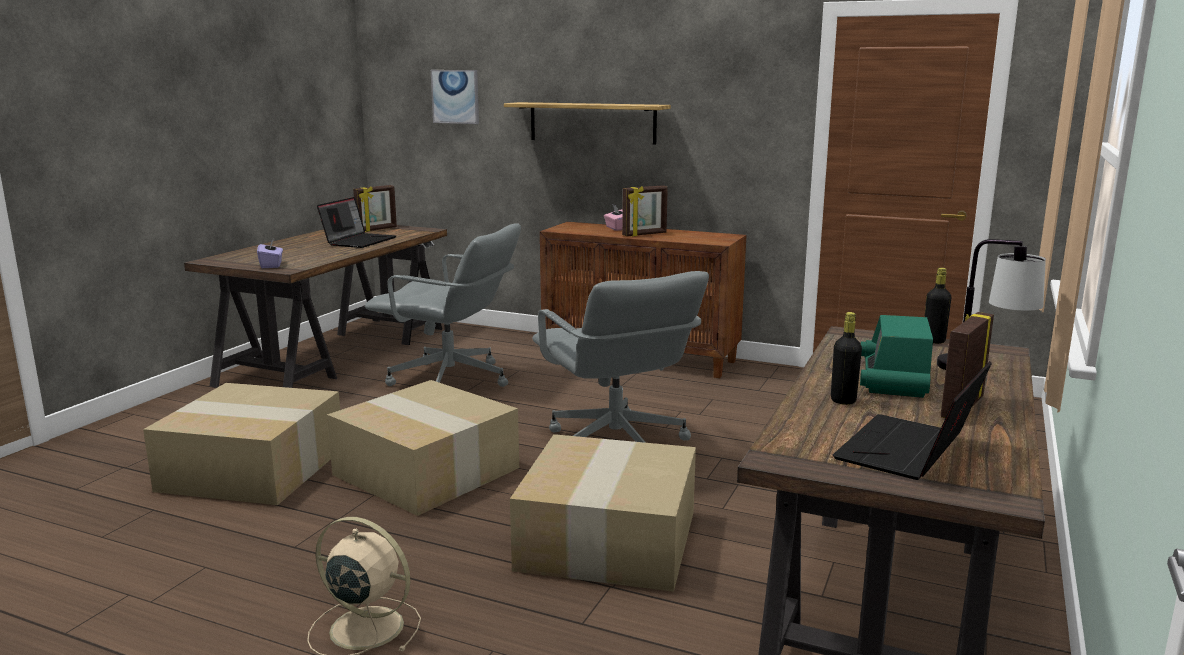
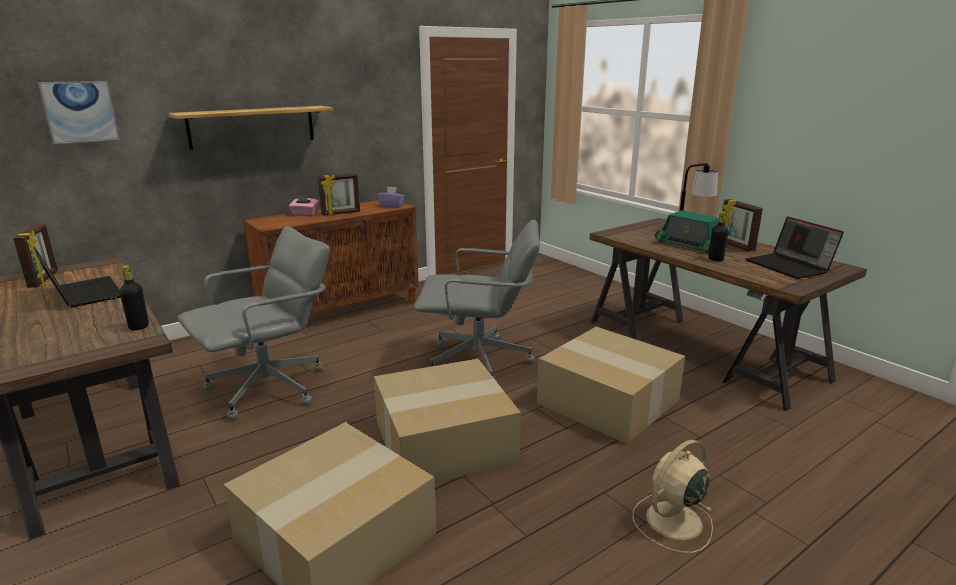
camera: 60 degrees left, 5 degrees up
(271, 265) = (103, 346): purple tissue box -> purple tissue box (391, 206)
(644, 234) = (341, 213): picture frame -> picture frame turned 60 degrees clockwise
(933, 341) = (635, 226): black bottle -> black bottle (139, 327)

